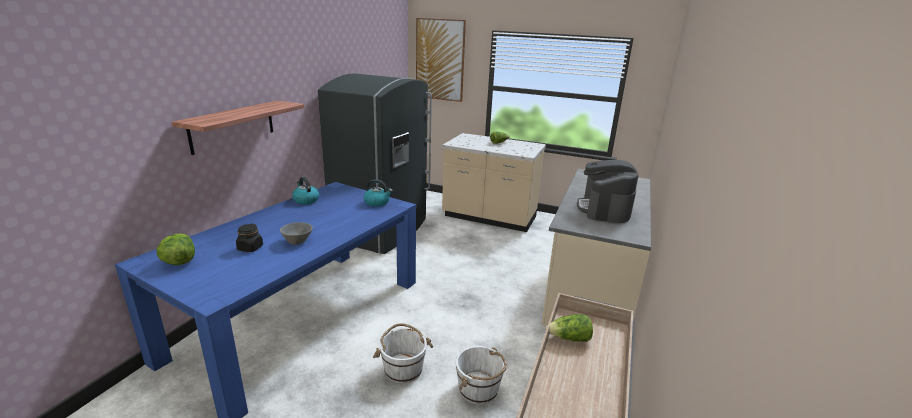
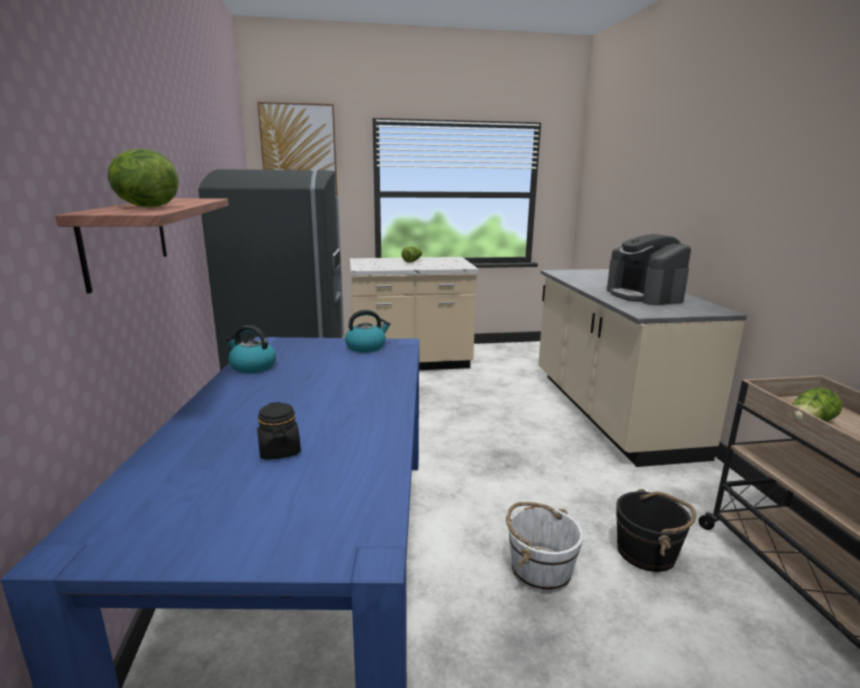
camera: 30 degrees left, 5 degrees down
(179, 262) = (172, 517): lettuce -> lettuce (145, 207)
(298, 241) = (344, 419): grey bowl -> none
(479, 389) = (647, 552): white bucket -> black bucket

